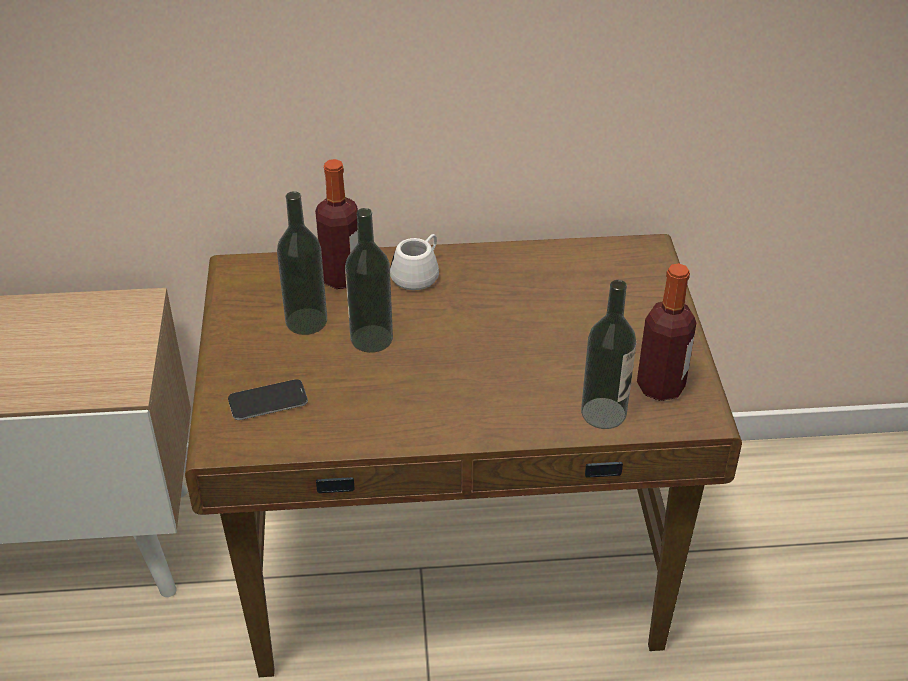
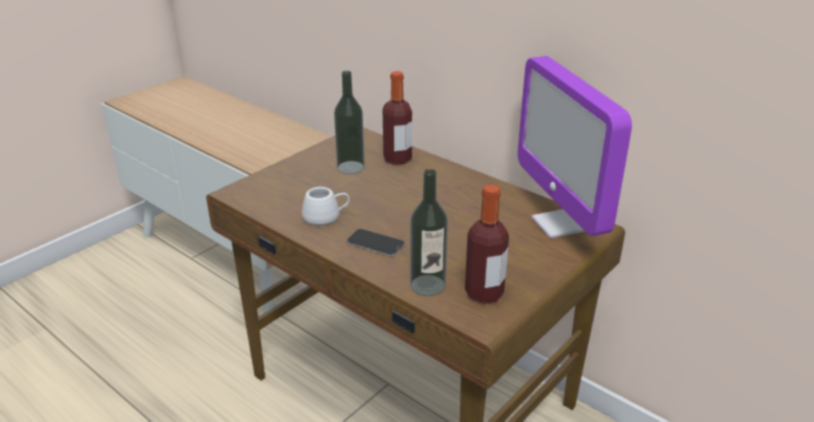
camera: 45 degrees right, 10 degrees down
(268, 401) = (280, 188): phone -> phone (375, 243)
(371, 338) = (367, 189): bottle -> none
(418, 273) = (438, 175): white mug -> white mug (326, 216)
(616, 263) = (560, 224): none -> monitor

